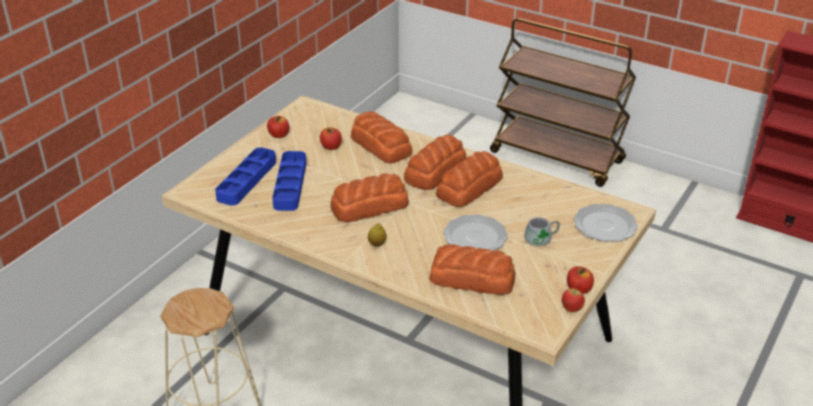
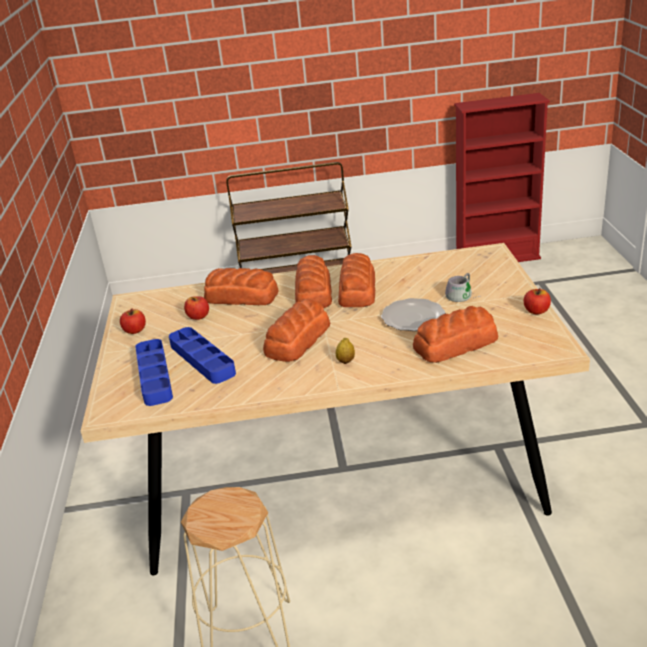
camera: 35 degrees left, 5 degrees down
(571, 309) = (552, 325): apple -> none
(605, 226) = (489, 266): plate -> none

